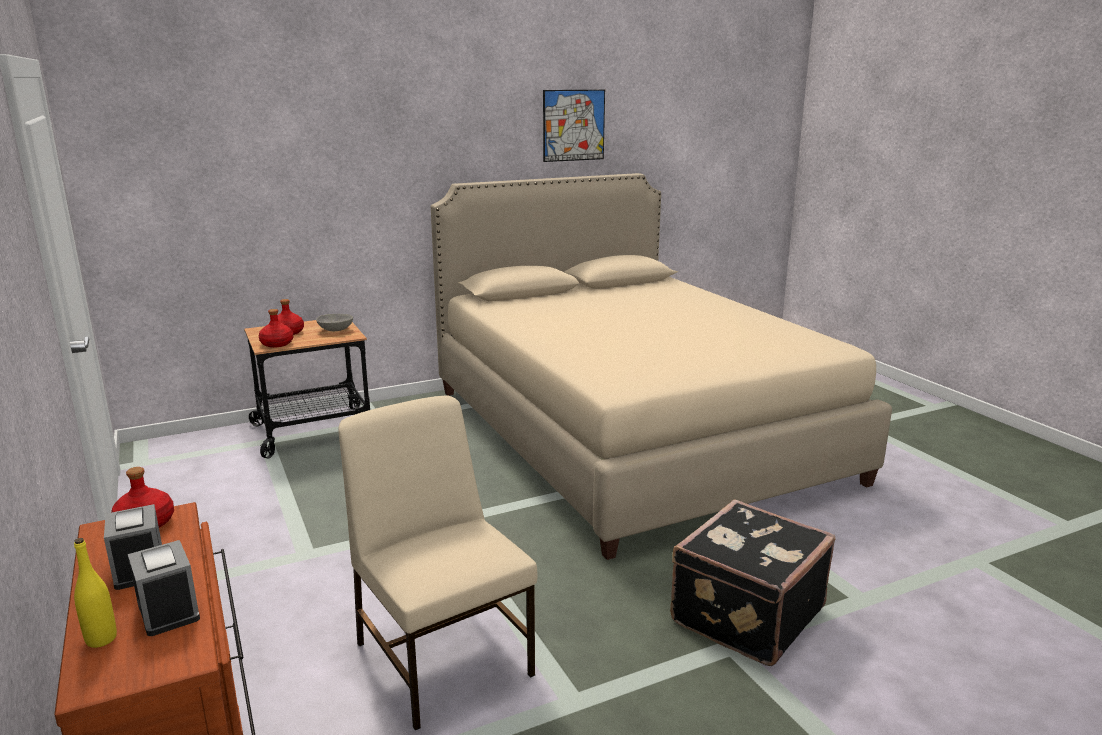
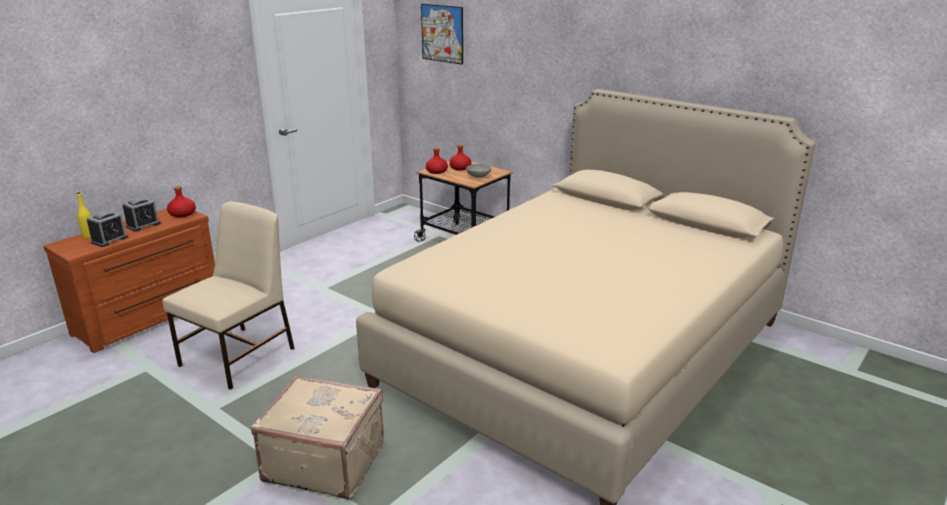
camera: 65 degrees right, 5 degrees up
(573, 125) = (728, 53): picture -> picture (442, 33)
(744, 614) = (325, 461): black suitcase -> beige suitcase

